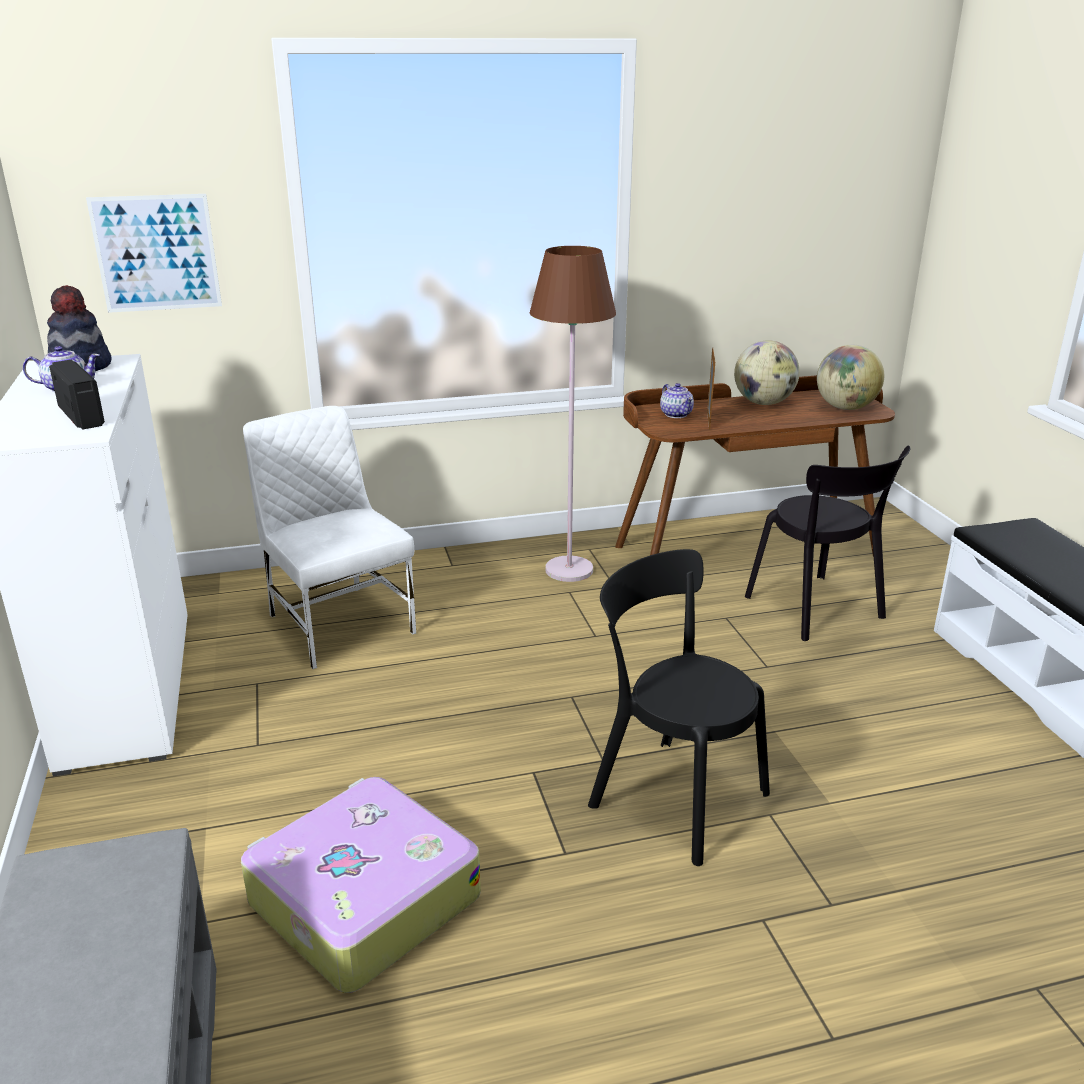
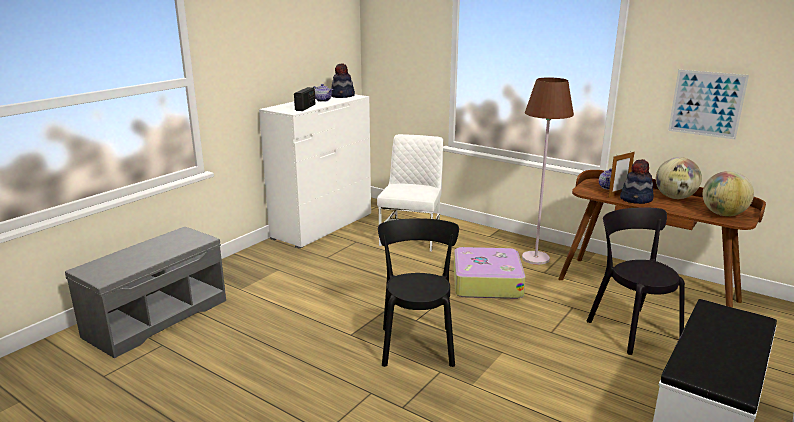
camera: 50 degrees right, 5 degrees down
(156, 253) = (401, 58): picture -> picture (706, 104)
(362, 899) = (280, 308): suitcase -> suitcase (486, 282)
(739, 420) = (636, 199): none -> hat
(817, 610) = (631, 328): black chair -> black chair turned 135 degrees clockwise

